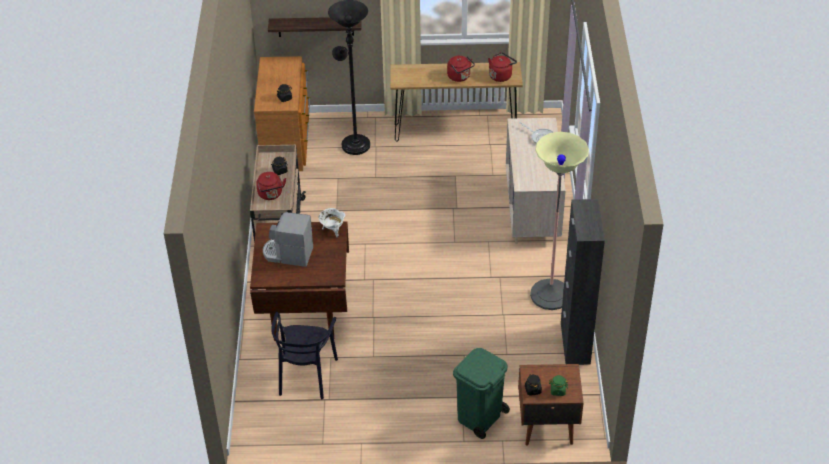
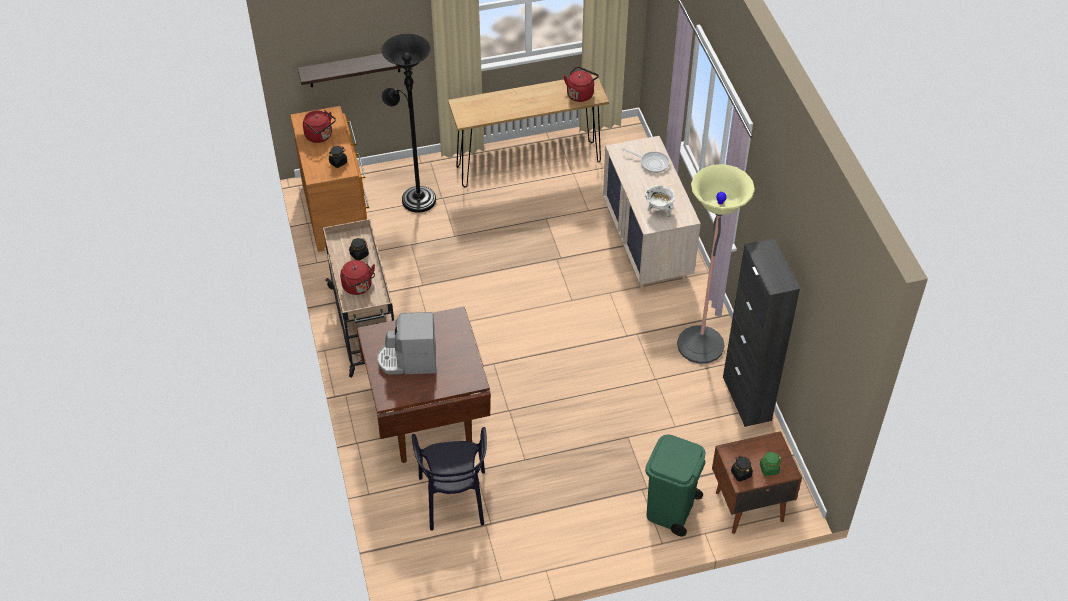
camera: 15 degrees left, 5 degrees up
(333, 230) = (451, 320): white cooking pot -> white cooking pot (659, 209)
(460, 77) = (534, 103): red kettle -> red kettle (320, 136)

